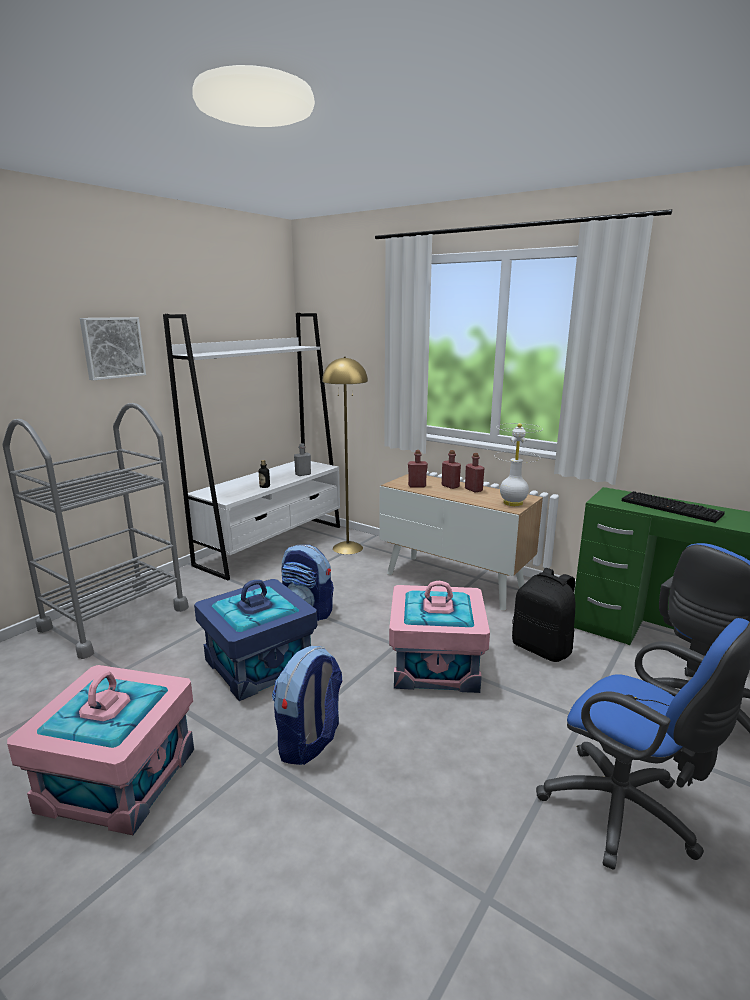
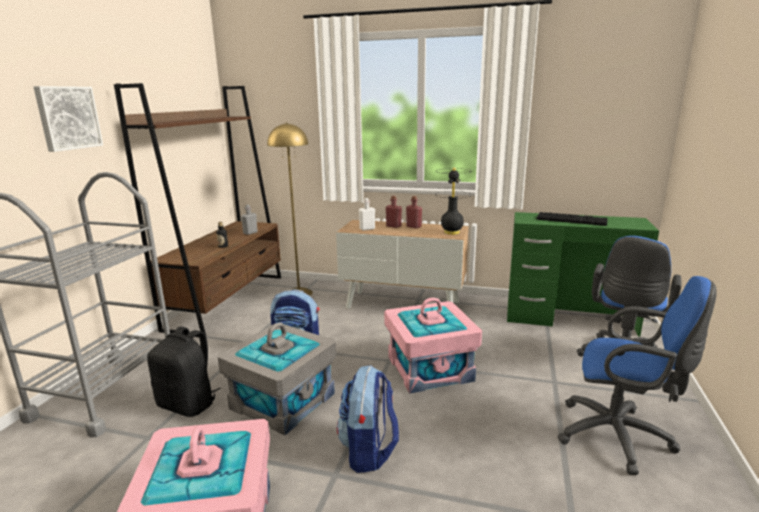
camera: 20 degrees left, 0 degrees up
(259, 664) = (282, 400): blue storage box -> grey storage box
(272, 545) = (228, 301): white bookcase -> brown bookcase
(417, 486) = (367, 229): red bottle -> white bottle
(513, 503) = (452, 232): white table lamp -> black table lamp
(542, 648) = (498, 340): black backpack -> black backpack (188, 404)

